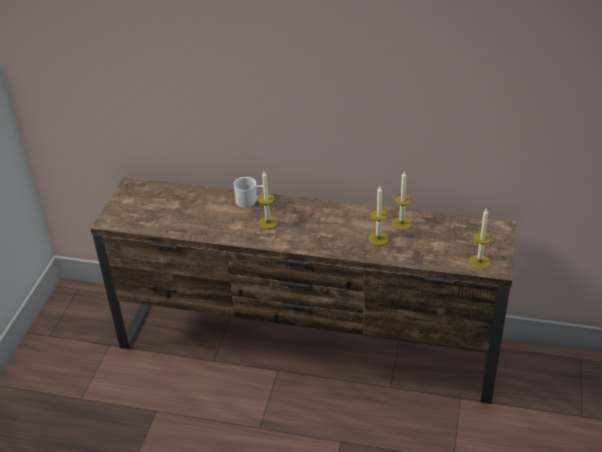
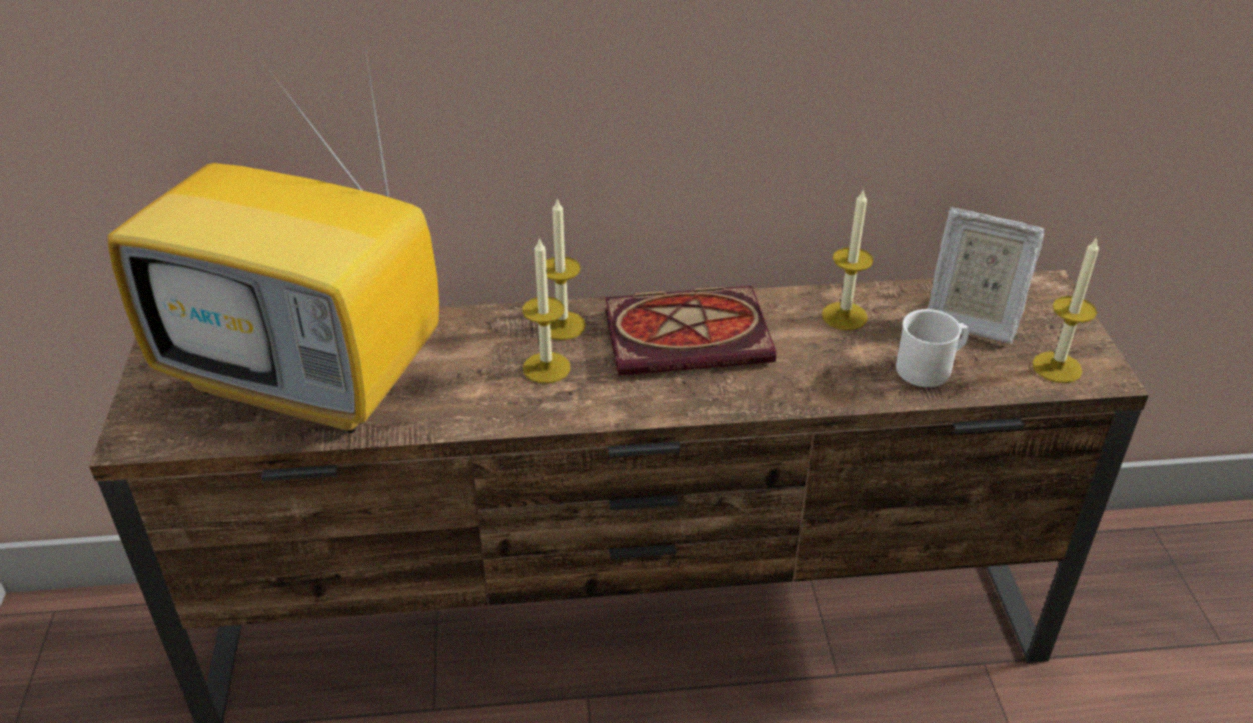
camera: 20 degrees left, 0 degrees up
(177, 210) = (311, 379): none -> television
(250, 201) = (481, 325): white mug -> white mug (930, 367)
(332, 219) = (691, 334): none -> book
(378, 238) = (815, 357): candle -> candle (562, 325)
(456, 234) = (971, 319): none -> picture frame

